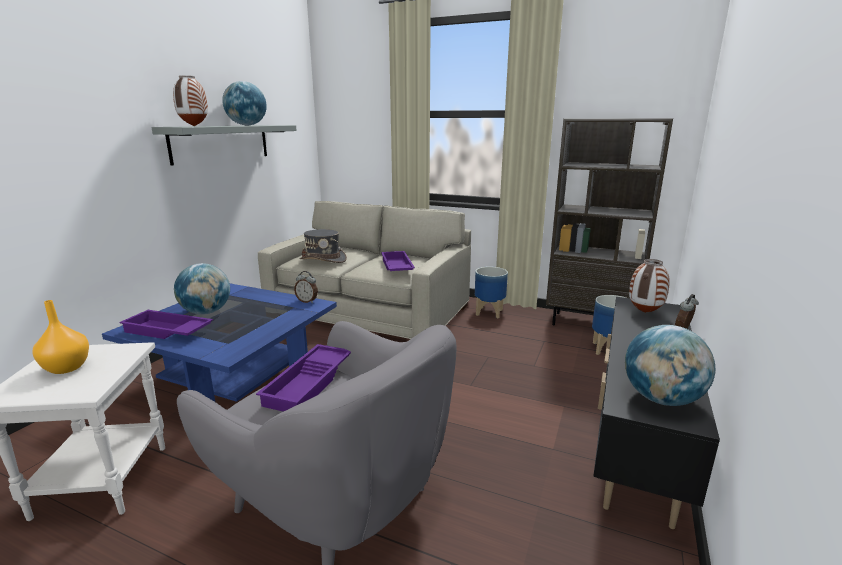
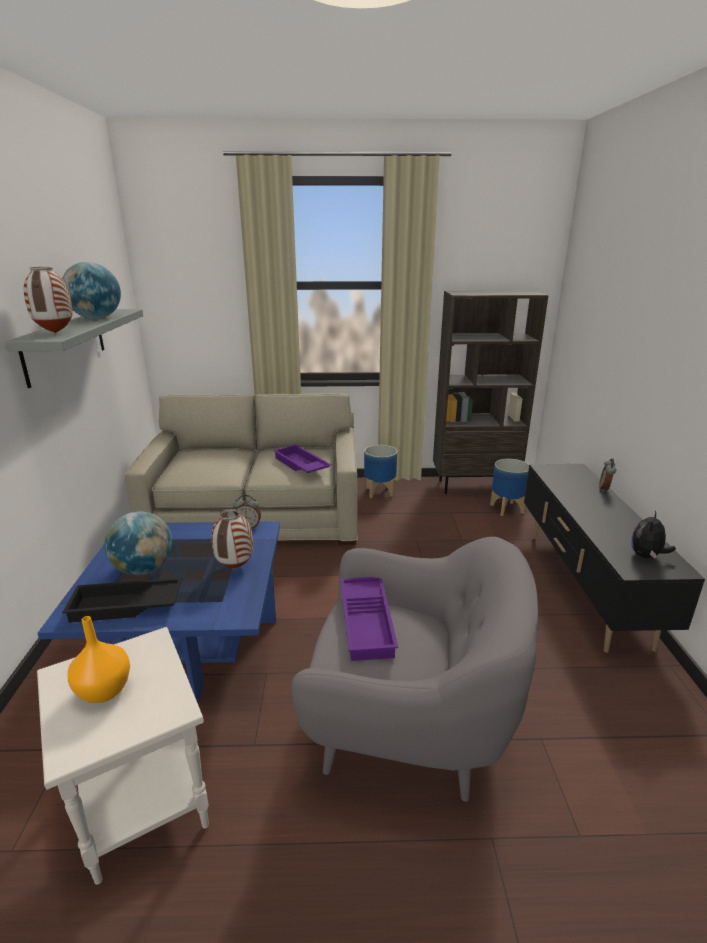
camera: 25 degrees left, 5 degrees up
(166, 331) = (125, 606): purple tray -> black tray
(323, 259) = (208, 469): grey hat -> none
(644, 312) = (564, 476): vase -> vase (235, 566)
(661, 399) = (646, 556): globe -> plush toy

